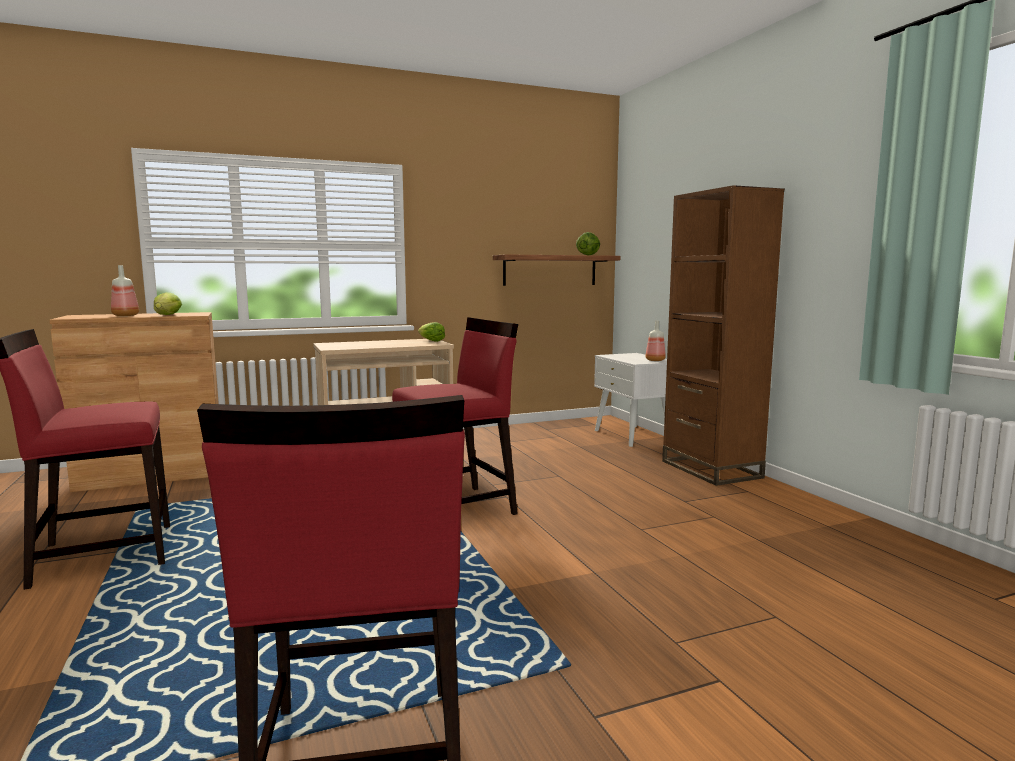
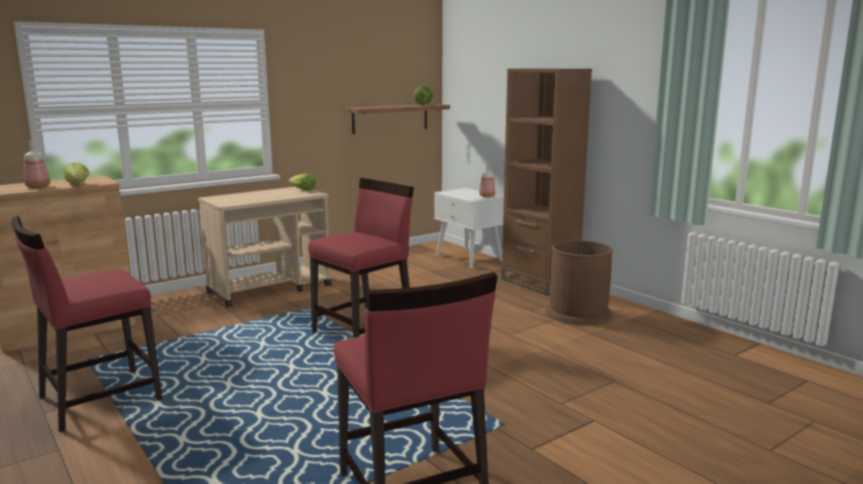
camera: 15 degrees left, 5 degrees up
(751, 511) = (578, 313): none -> brown trash can

